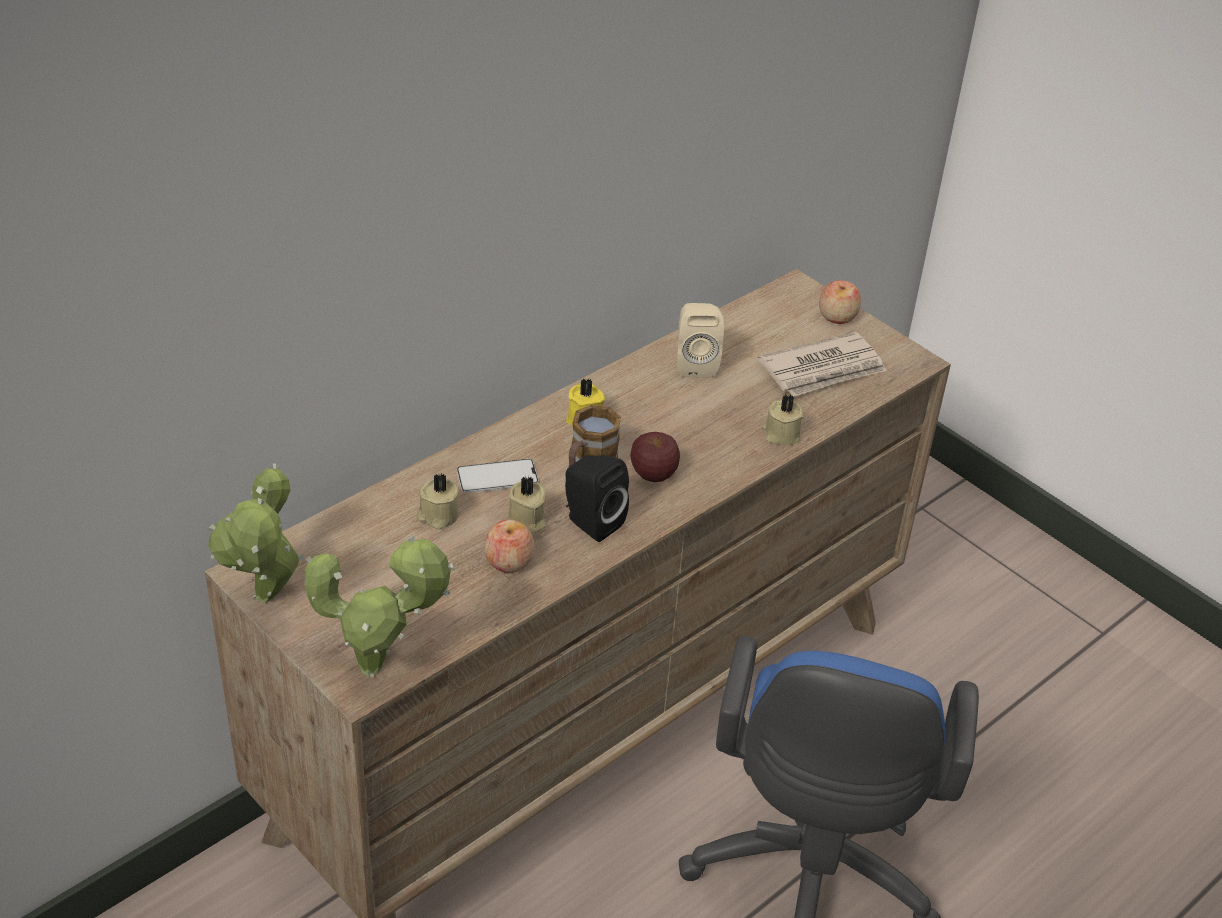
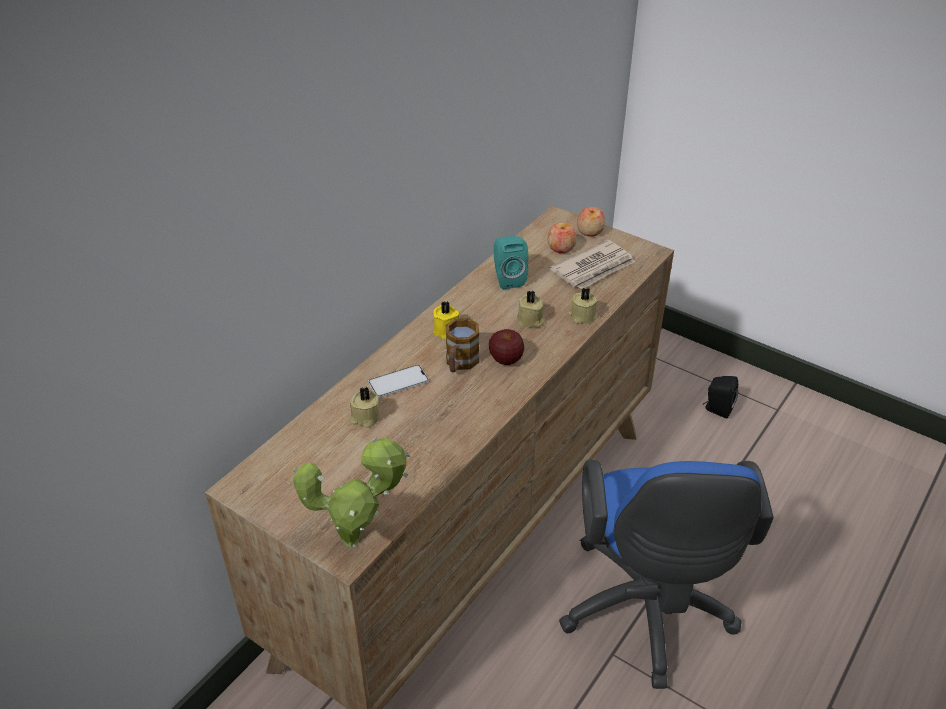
camera: 10 degrees left, 0 degrees up
(266, 601) = (258, 506): potted plant -> none
(509, 561) = (426, 440): apple -> apple (561, 248)
(527, 520) = (429, 409): beige candle -> beige candle (530, 320)
(590, 522) = (474, 401): black speaker -> black speaker (717, 409)
(695, 363) = (508, 279): beige speaker -> turquoise speaker

